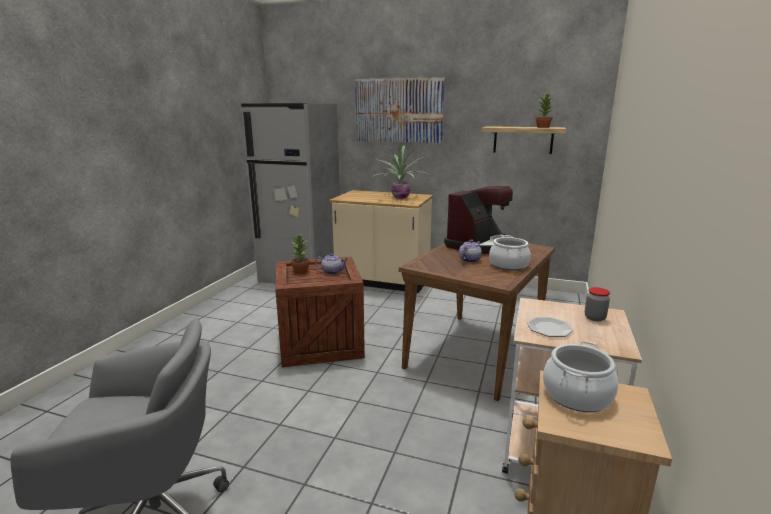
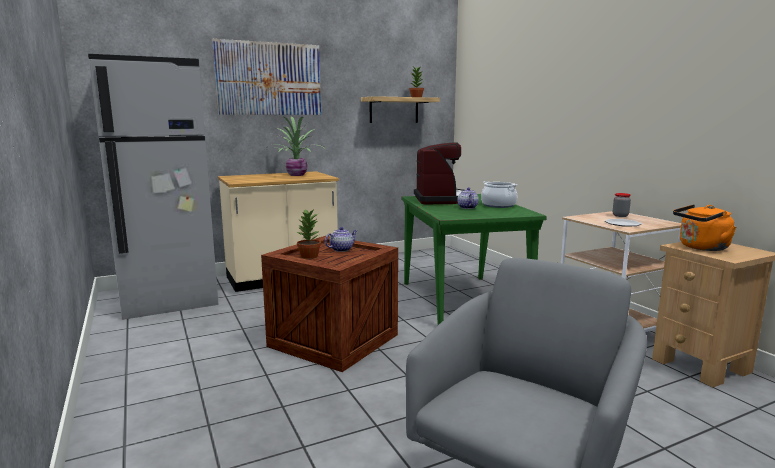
camera: 45 degrees left, 5 degrees down
(475, 351) = (462, 299): brown dining table -> green dining table
(576, 395) = (701, 248): cooking pot -> orange kettle

